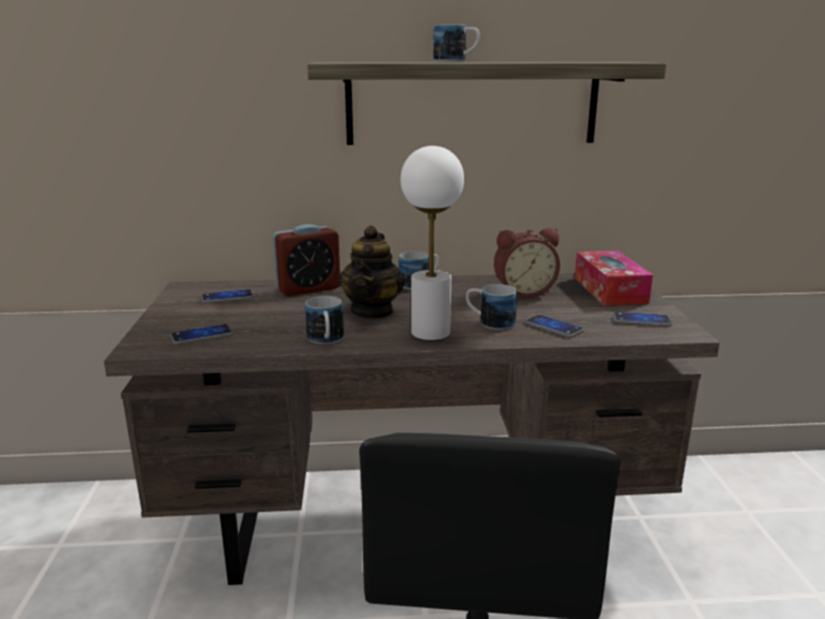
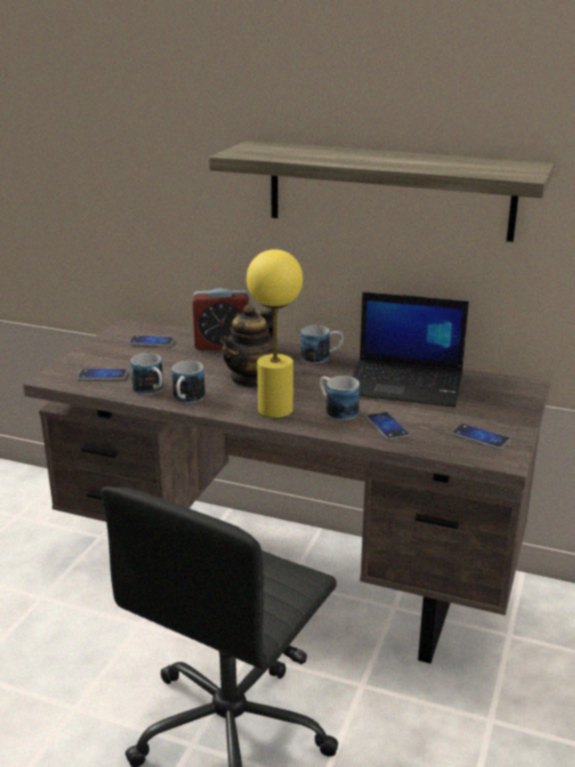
camera: 25 degrees right, 5 degrees up
(431, 332) = (276, 410): white table lamp -> yellow table lamp
(456, 61) = (364, 153): mug -> mug (151, 391)
(523, 291) = (407, 384): alarm clock -> laptop
(609, 290) = (495, 399): tissue box -> none

